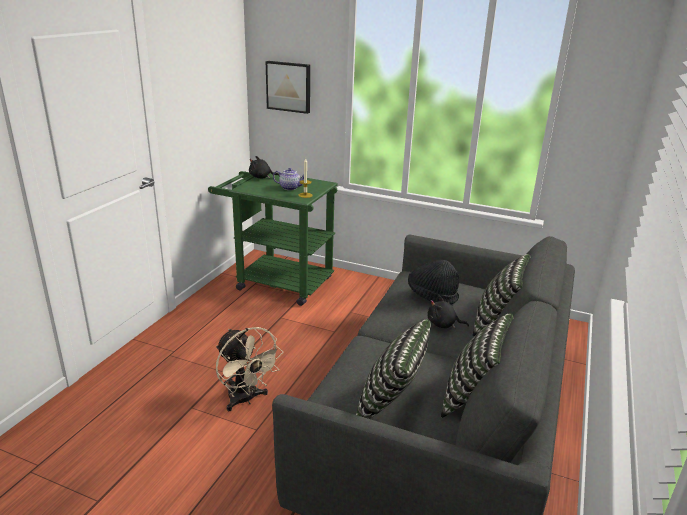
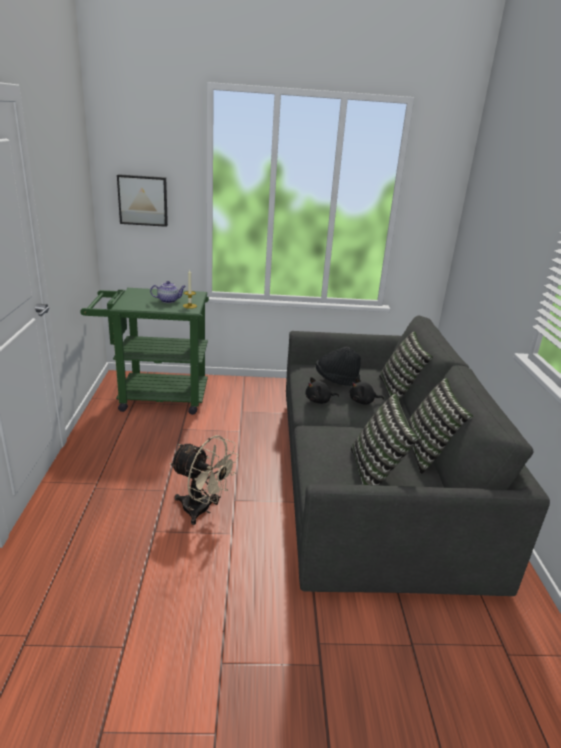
camera: 25 degrees left, 0 degrees up
(261, 177) = (130, 294): black plush toy -> black plush toy (319, 401)

